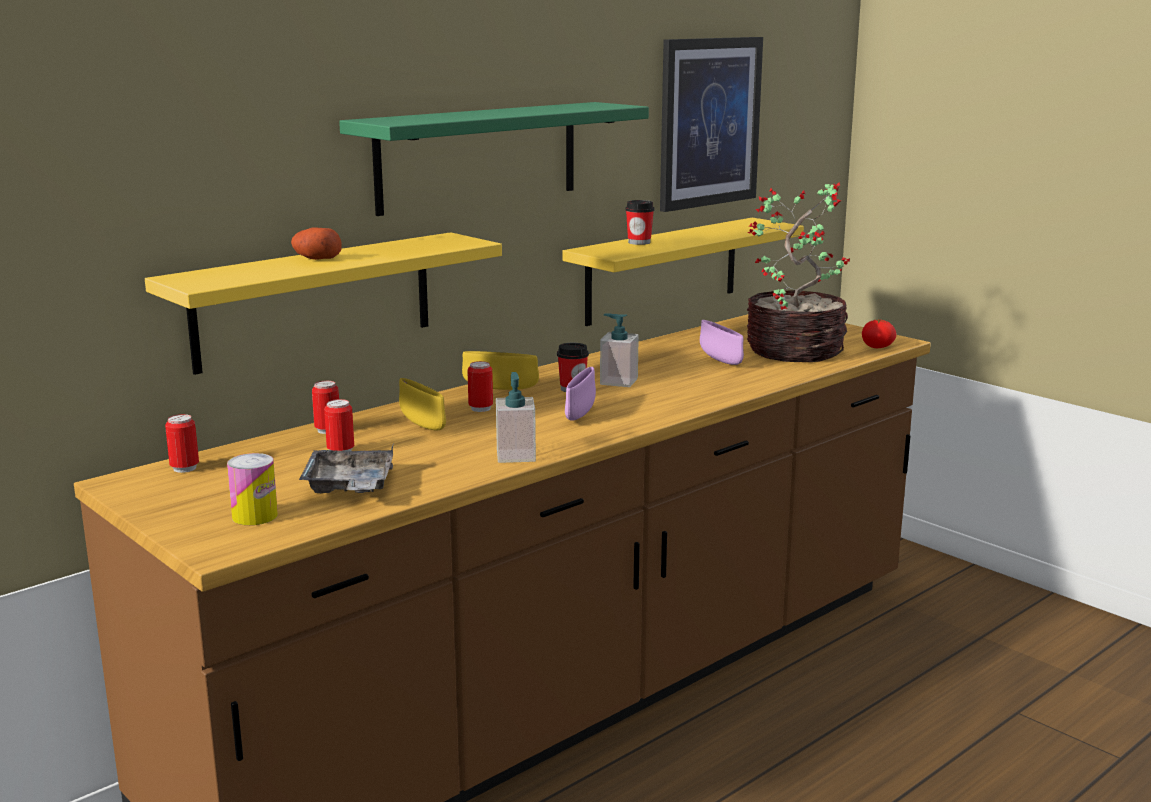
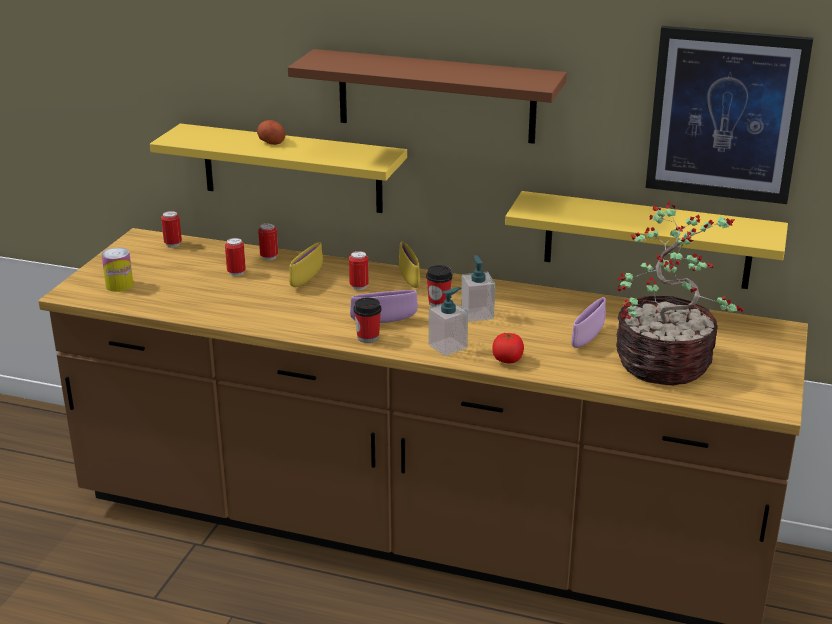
camera: 60 degrees right, 10 degrees up
(349, 487) = (181, 294): grey tray -> none
(478, 156) = (436, 96): green shelf -> brown shelf
(516, 455) = (278, 324): soap dispenser -> soap dispenser (448, 346)
(639, 242) = (588, 207): cup -> cup (368, 337)
(877, 347) = (736, 400): tomato -> tomato (507, 360)

